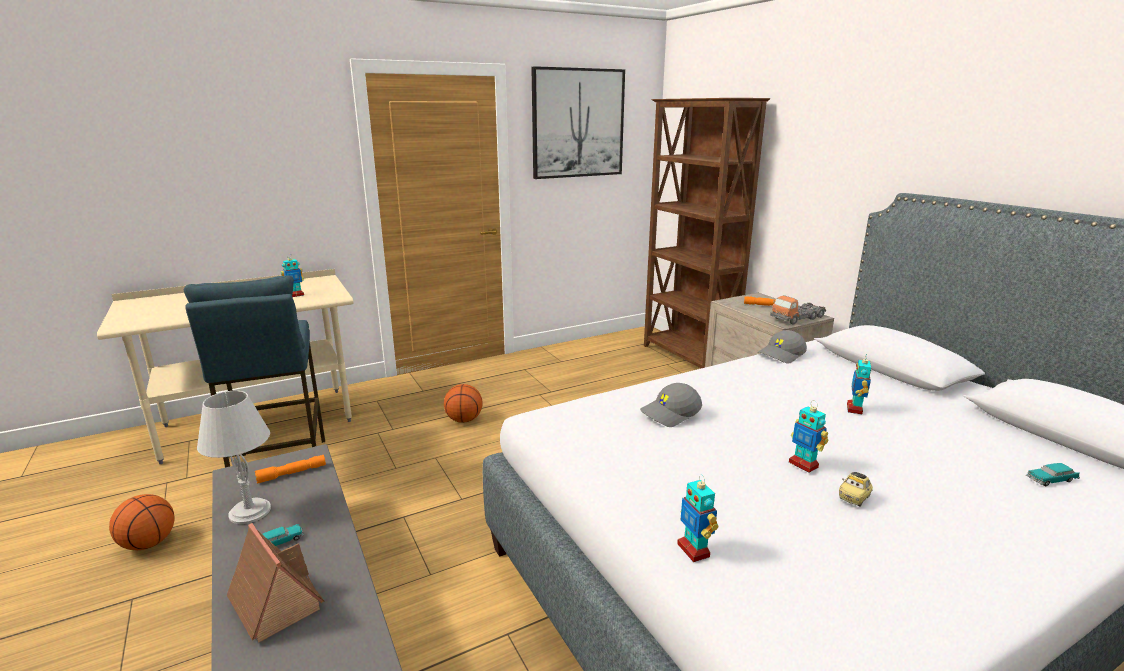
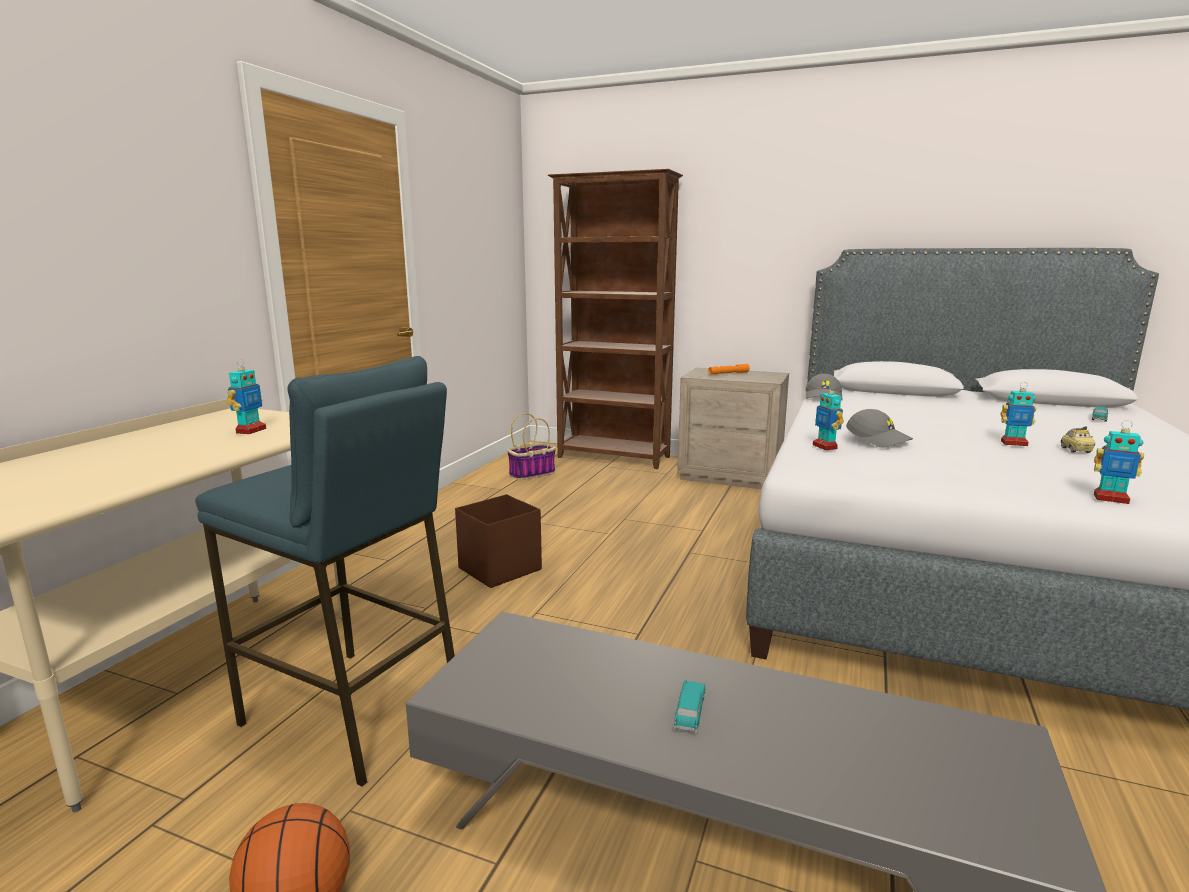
camera: 40 degrees left, 5 degrees down
(249, 512) = (579, 709): grey table lamp -> none
(274, 602) = (823, 757): toy house -> none
(292, 473) = (534, 653): orange flashlight -> none
(464, 420) = (498, 569): basketball -> brown storage box
(578, 123) = (467, 199): picture -> none
(602, 355) = (532, 473): none -> basket
(670, 414) = (878, 440): grey cap -> grey cap turned 60 degrees counterclockwise
(797, 318) = (770, 376): toy truck -> none
(855, 409) = (946, 413): toy robot -> toy robot (825, 447)

